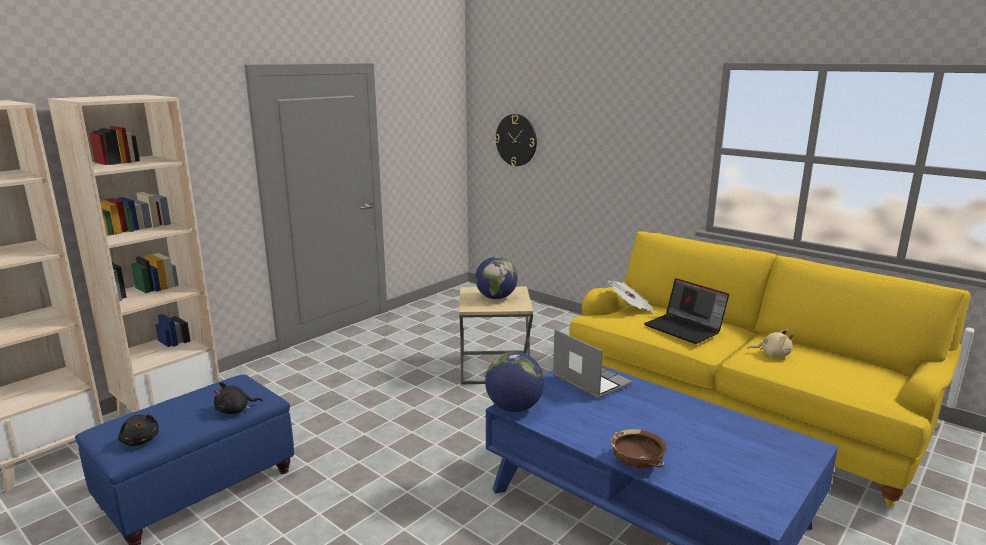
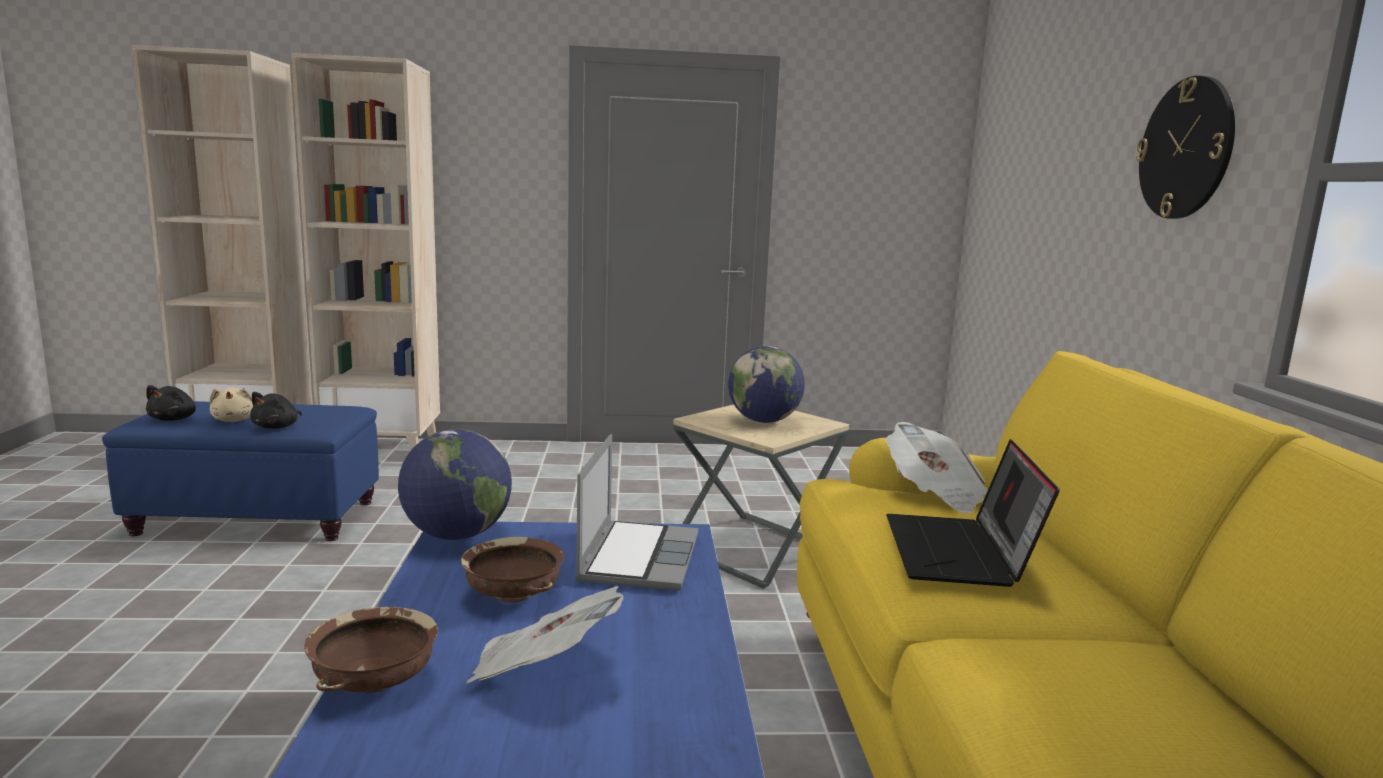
camera: 45 degrees right, 5 degrees down
(235, 410) = (277, 427): black plush toy -> black plush toy turned 90 degrees counterclockwise
(516, 140) = (1014, 194): wall clock -> wall clock (1186, 148)
(593, 415) = (512, 594): none -> brown bowl
(663, 430) = (543, 671): none -> newspaper
(772, 354) = (1063, 677): beige plush toy -> beige plush toy (235, 420)

